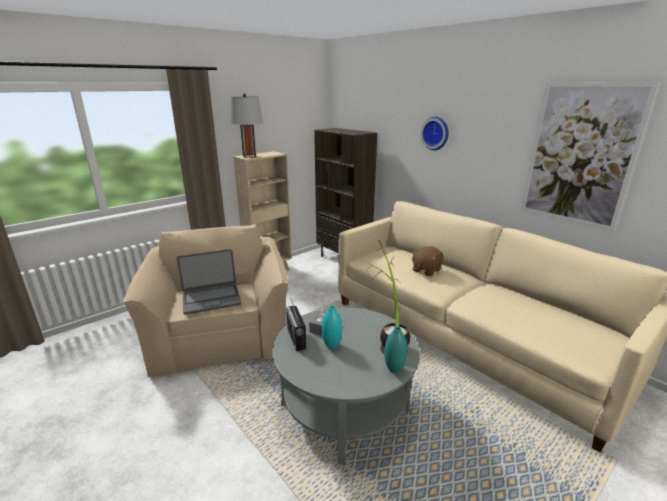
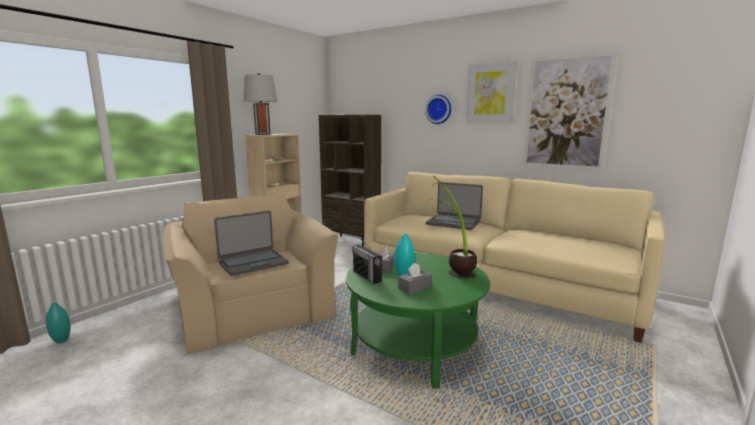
camera: 15 degrees left, 10 degrees down
(333, 363) = (415, 288): none -> grey tissue box
(345, 407) = (415, 347): grey coffee table -> green coffee table
(394, 369) = (472, 285): turquoise vase -> turquoise vase (61, 341)
(426, 270) = (453, 223): brown plush toy -> laptop
(493, 120) = (490, 93): none -> picture

